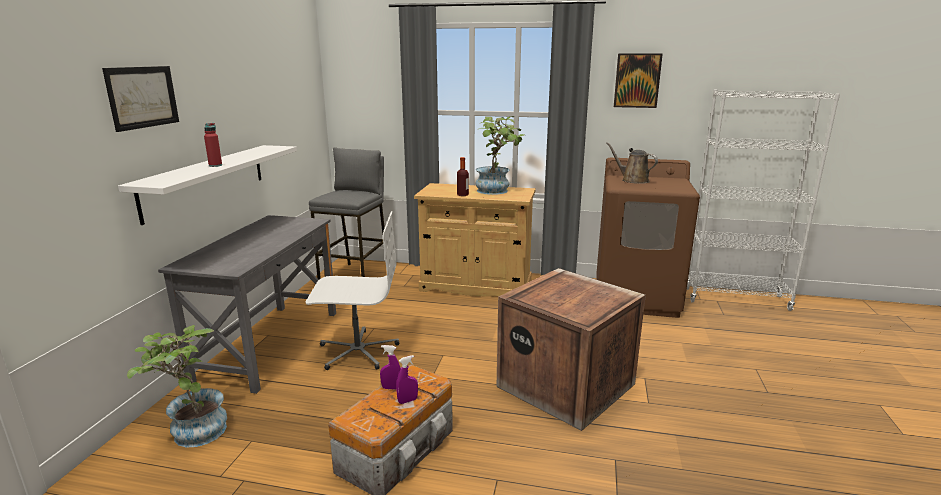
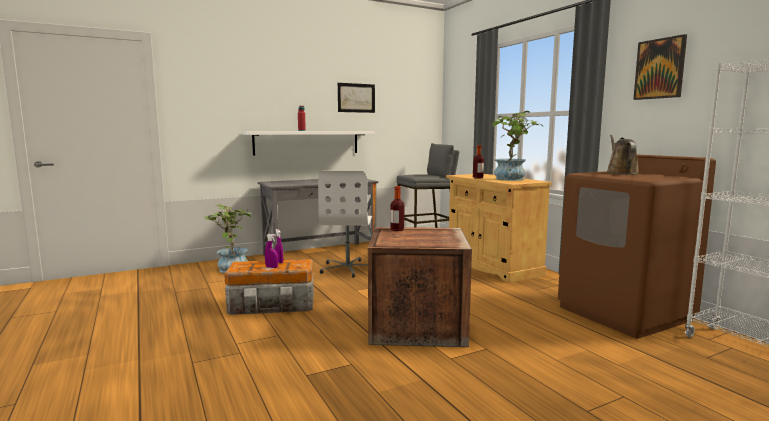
camera: 50 degrees right, 10 degrees down
(143, 97) = (269, 89): picture -> picture (356, 98)
(357, 351) = (348, 268): white office chair -> white office chair turned 45 degrees clockwise
(528, 292) = (397, 229): none -> bottle

